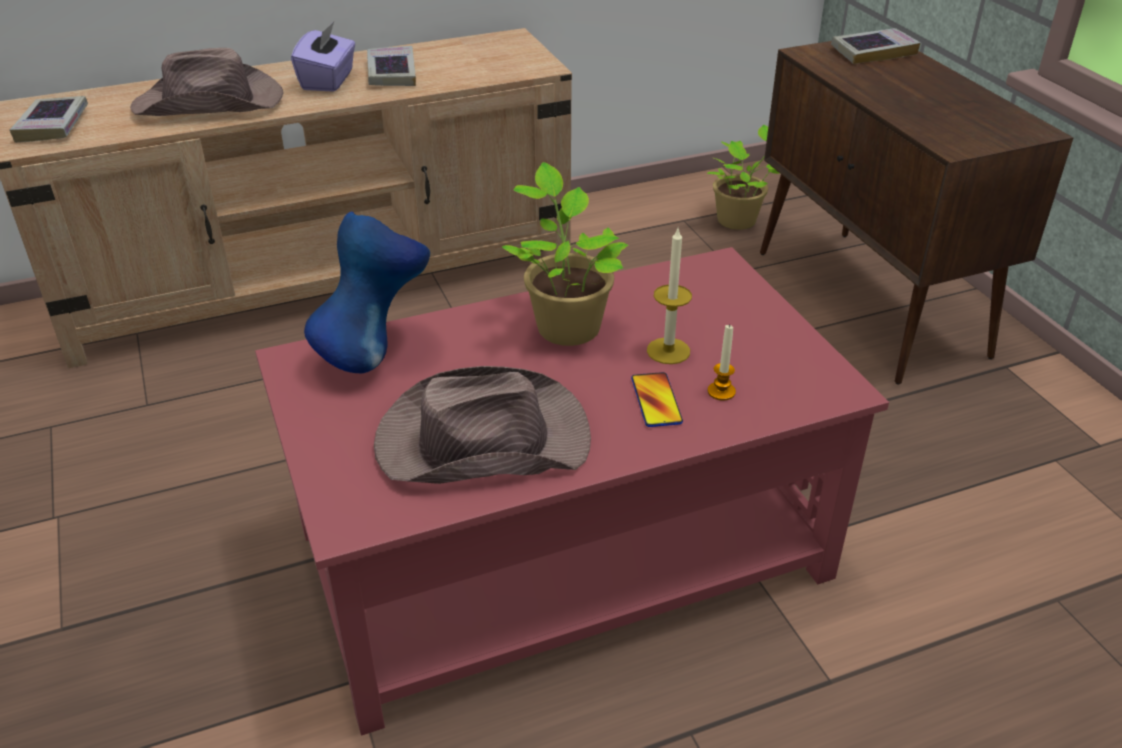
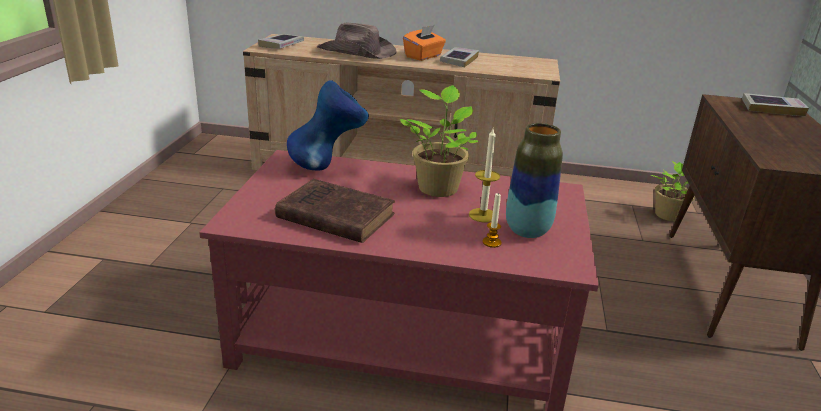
camera: 30 degrees right, 10 degrees down
(328, 80) = (423, 56): purple tissue box -> orange tissue box
(480, 440) = (333, 216): brown hat -> brown book
(656, 401) = (447, 233): phone -> none
(742, 353) = (527, 231): none -> vase

